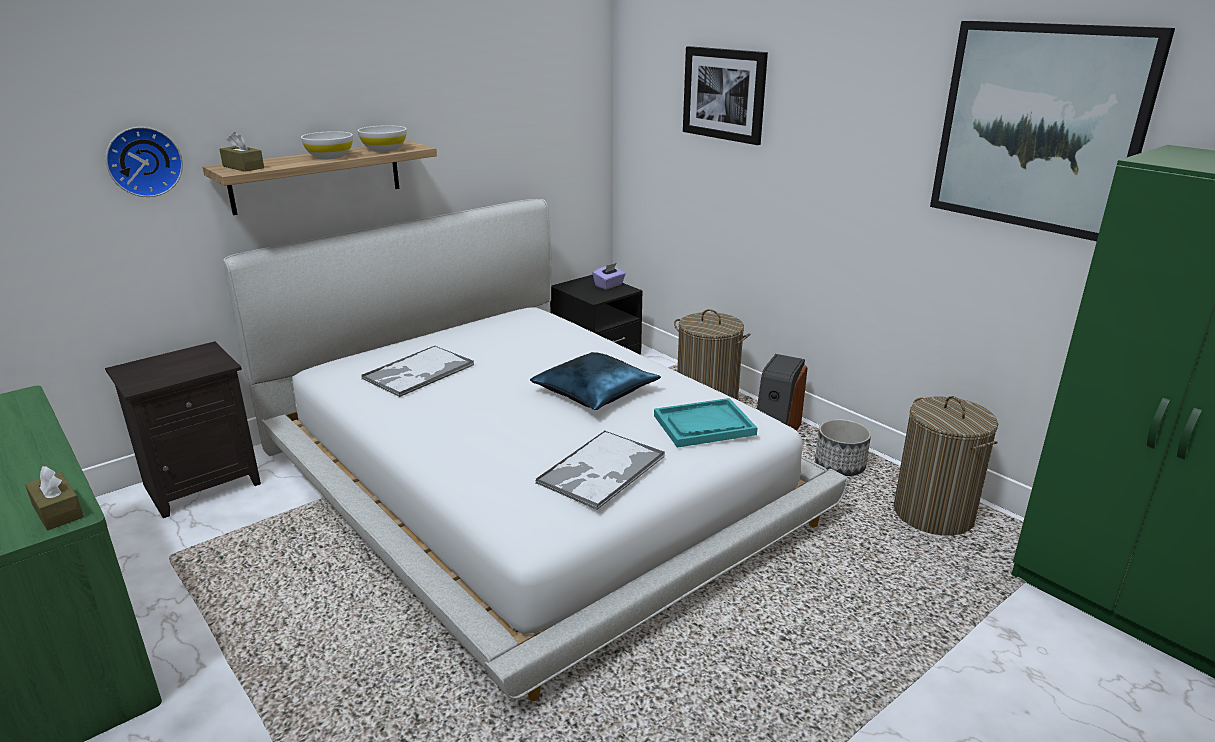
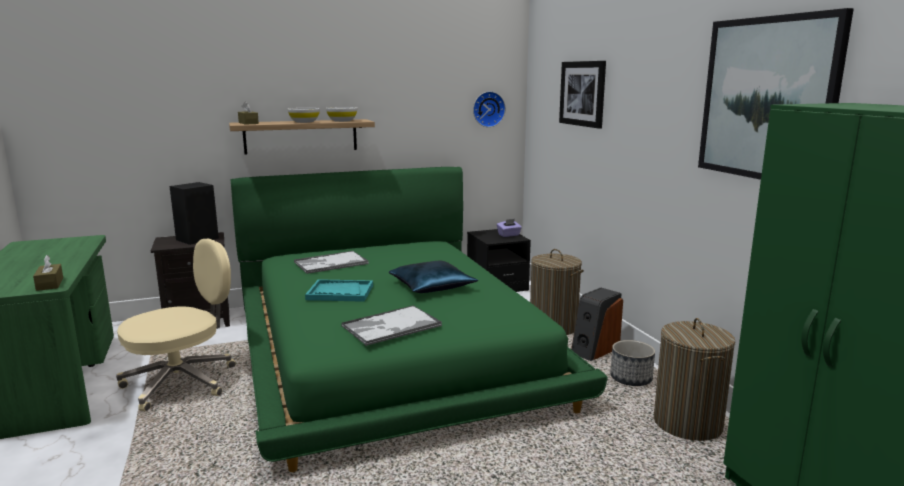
camera: 20 degrees right, 10 degrees down
(143, 161) = (194, 116): wall clock -> wall clock (488, 109)
(186, 361) = (198, 239): none -> black speaker
(260, 596) = (182, 382): none -> beige office chair
(528, 481) = (390, 350): white bed -> green bed
(704, 425) = (488, 313): turquoise tray -> turquoise tray (340, 292)

